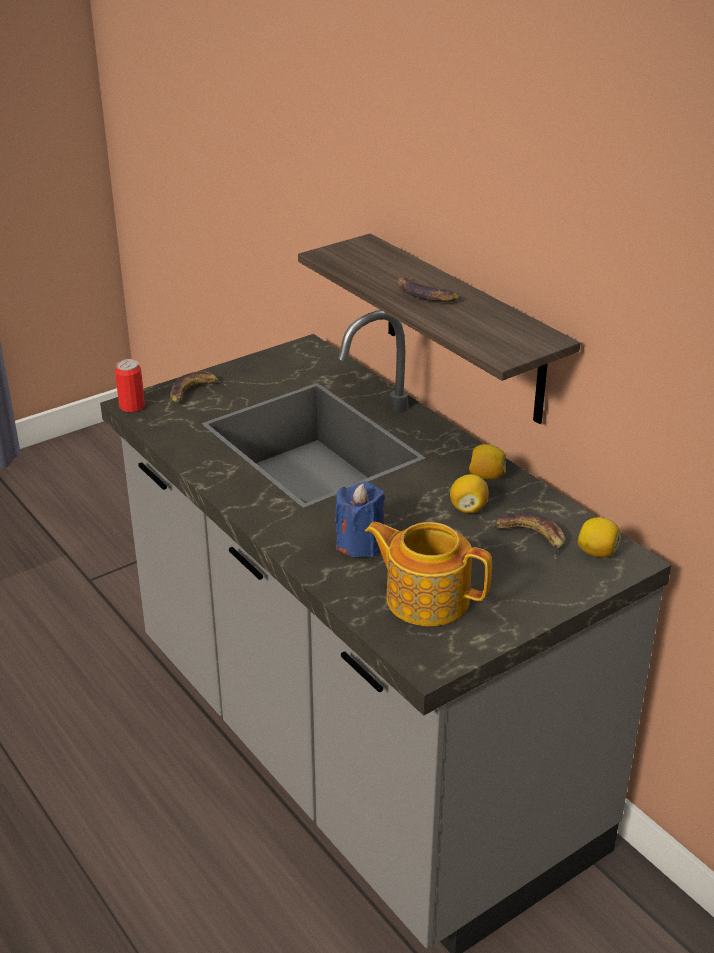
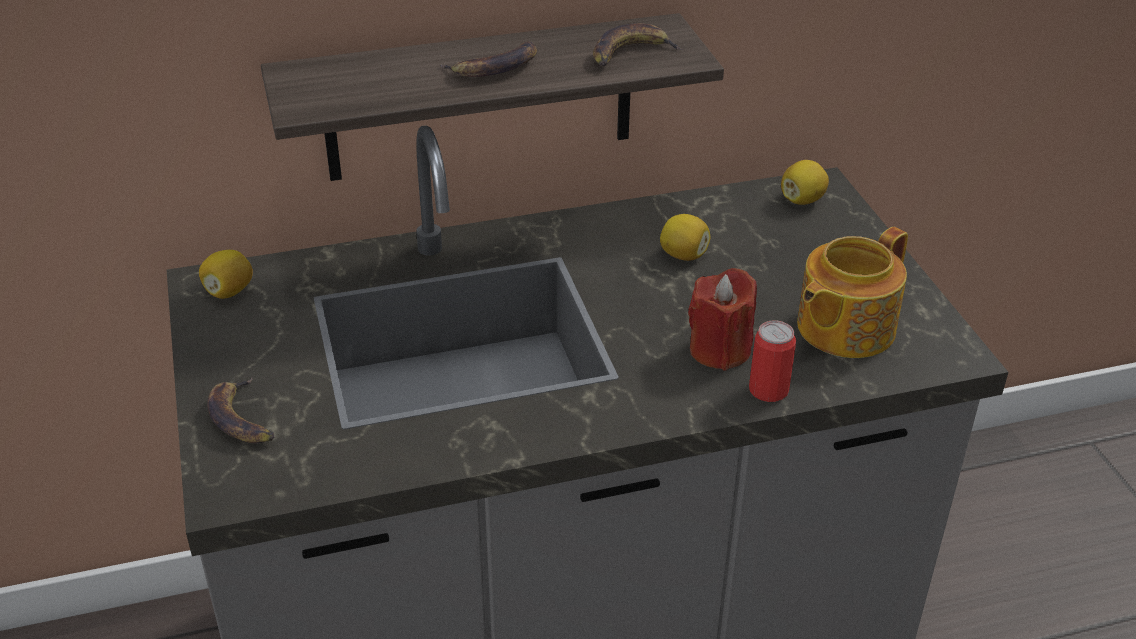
camera: 70 degrees left, 5 degrees up
(132, 406) = (233, 495): can -> can (768, 390)
(360, 544) = (720, 350): blue candle -> red candle
(486, 476) = (625, 226): lemon -> lemon (229, 291)
(530, 537) = (758, 231): banana -> banana (630, 53)

